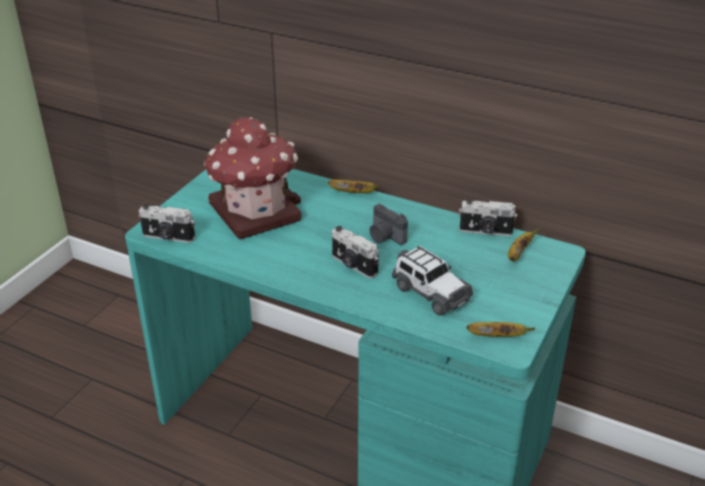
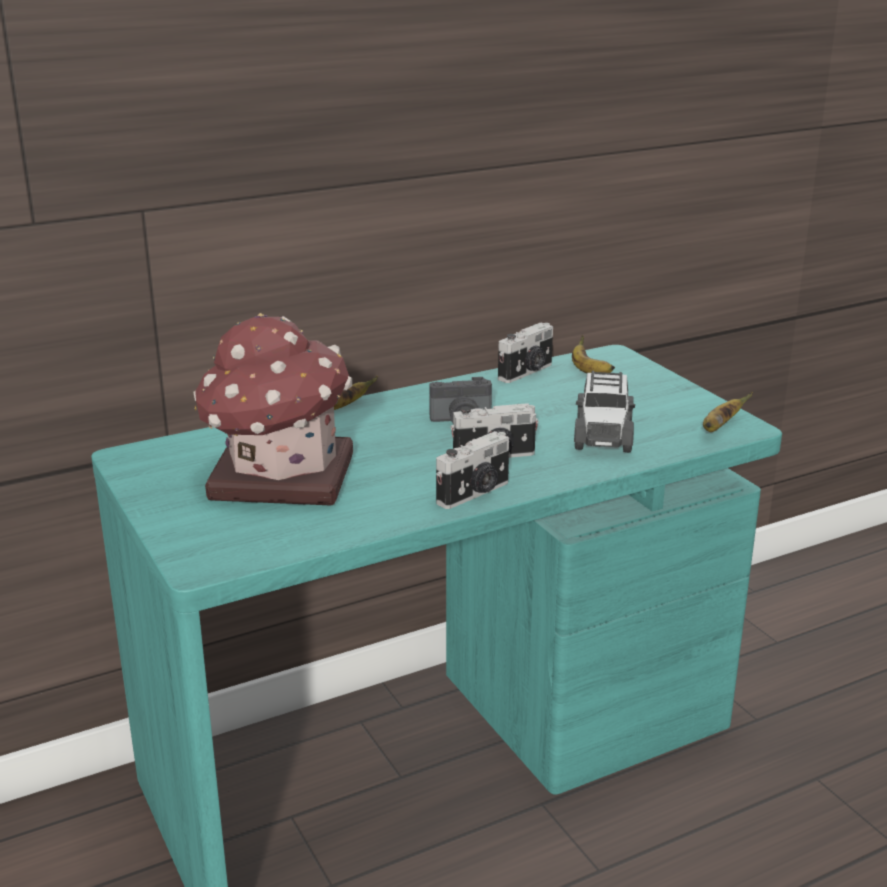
camera: 55 degrees left, 10 degrees down
(168, 237) = (241, 556): camera -> camera (475, 493)
(430, 293) = (603, 433): toy car -> toy car turned 105 degrees clockwise

